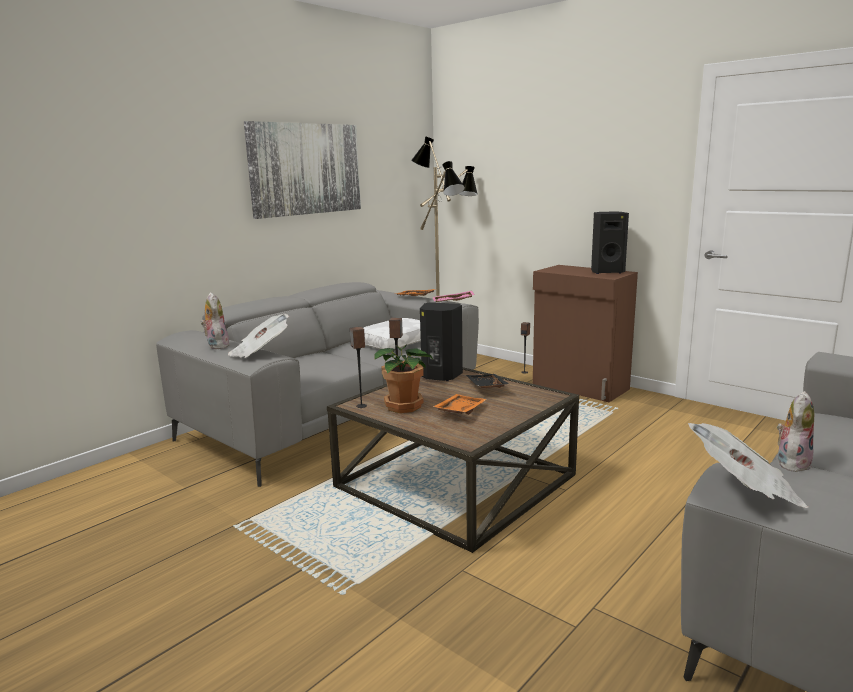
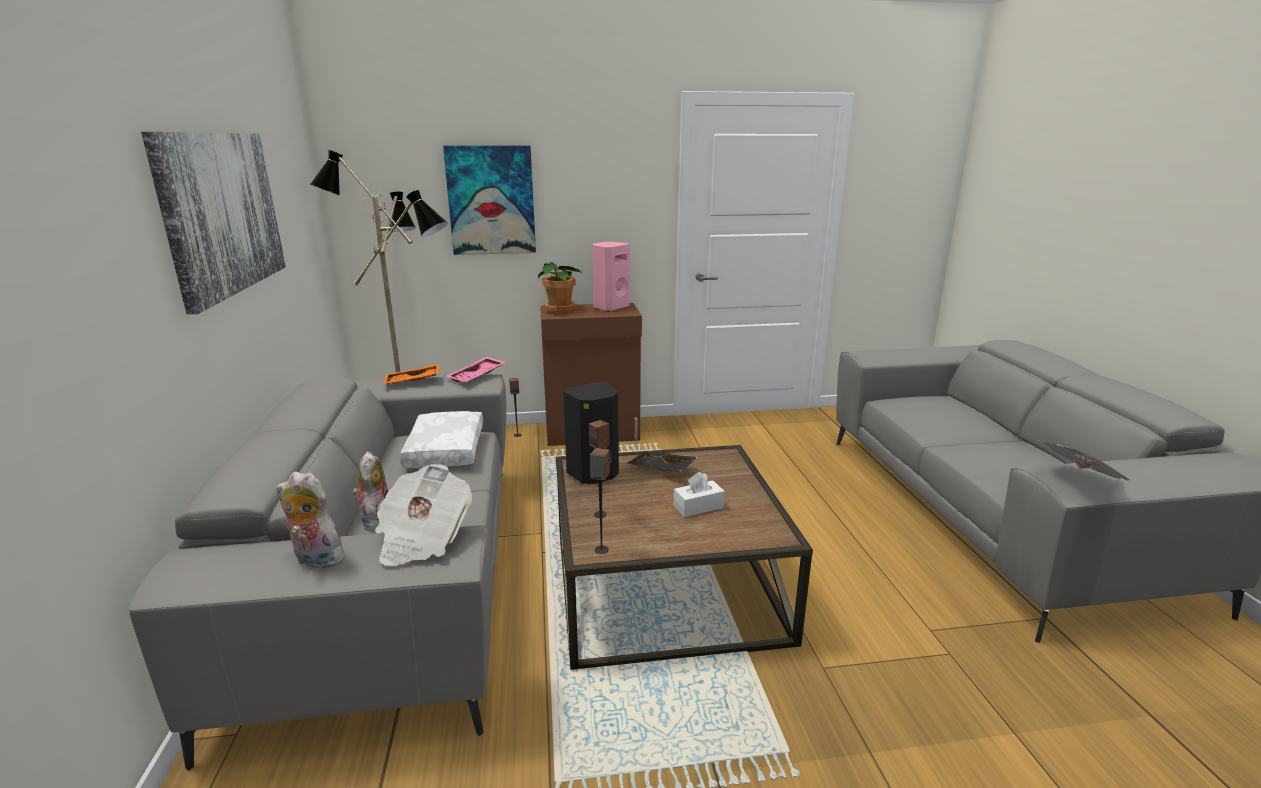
camera: 50 degrees left, 5 degrees up
(405, 406) = (643, 527): potted plant -> potted plant (561, 311)
(459, 411) = (698, 506): orange tray -> white tissue box
(533, 173) = (491, 200): none -> picture
(606, 272) = (610, 307): black speaker -> pink speaker
(791, 463) = (941, 447): plush toy -> plush toy (376, 521)

